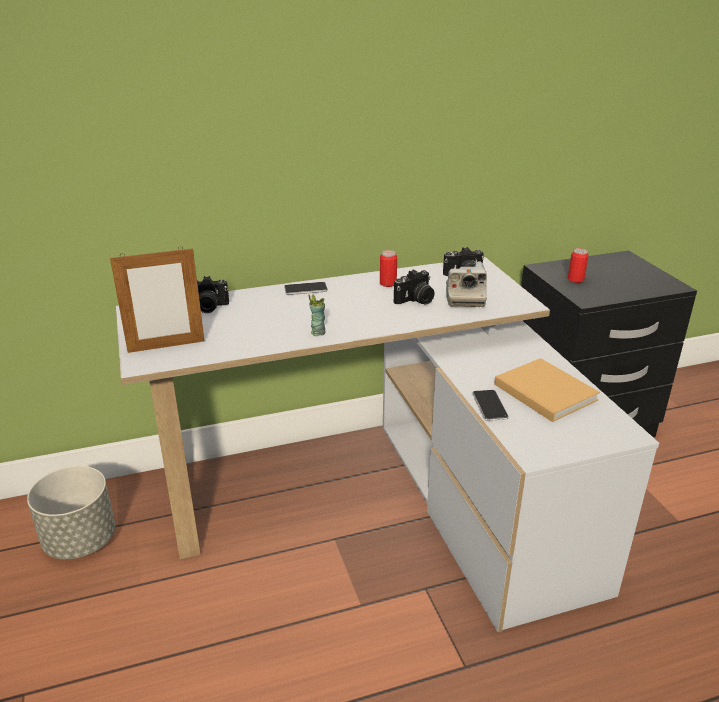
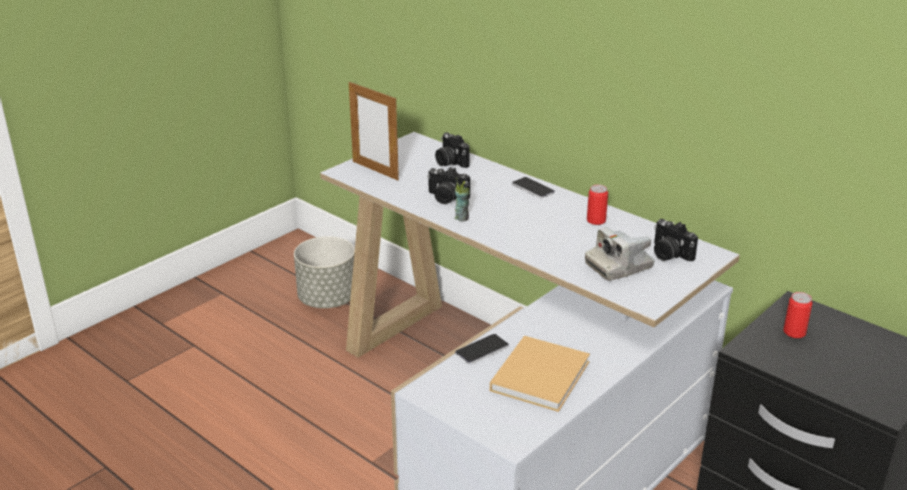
camera: 60 degrees right, 0 degrees up
(415, 300) = (577, 243): camera -> camera (446, 198)

